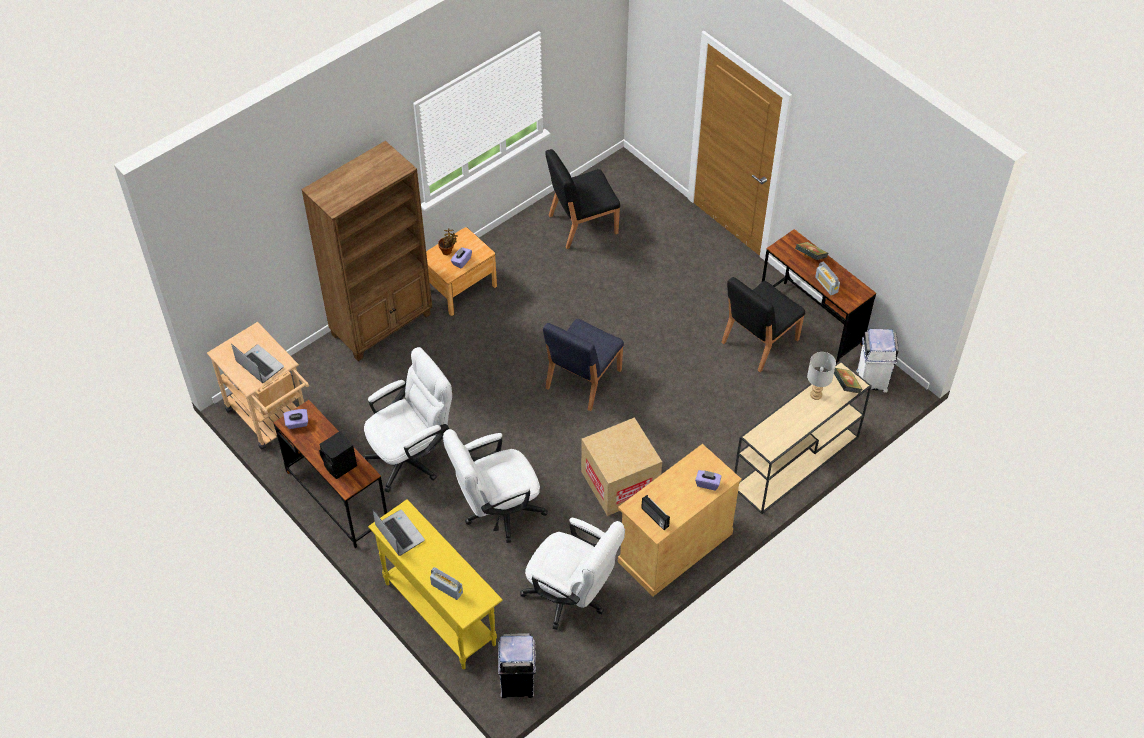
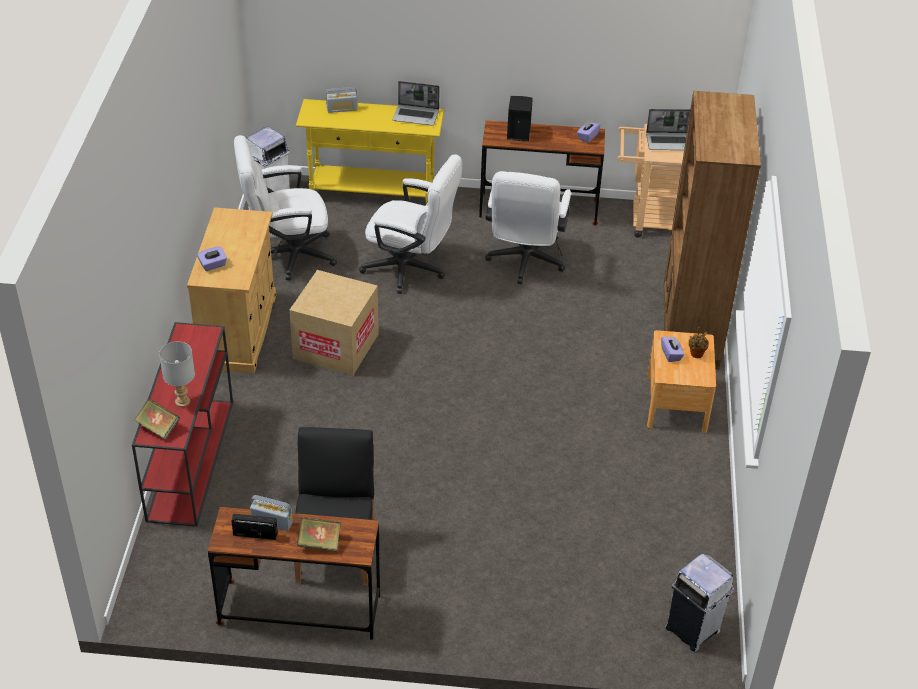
camera: 135 degrees right, 10 degrees down
(496, 511) = (411, 269): white office chair -> white office chair turned 90 degrees clockwise
(582, 224) = (657, 547): black chair -> none
(582, 379) = (464, 401): blue chair -> none
(654, 517) = (234, 220): radio -> radio (255, 534)
(795, 463) = (191, 458): beige console table -> red console table
(872, 380) = (177, 591): white trash can -> white trash can (693, 630)

